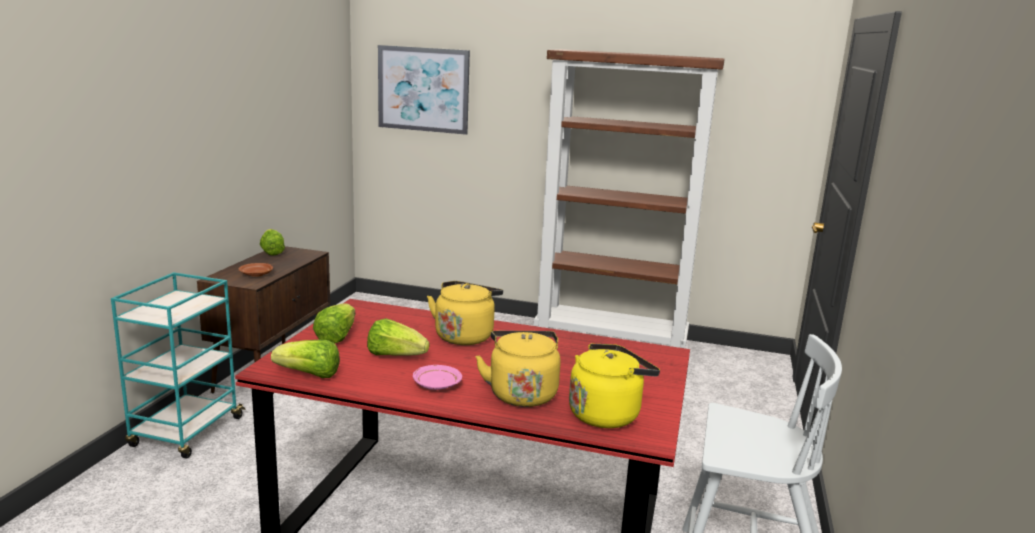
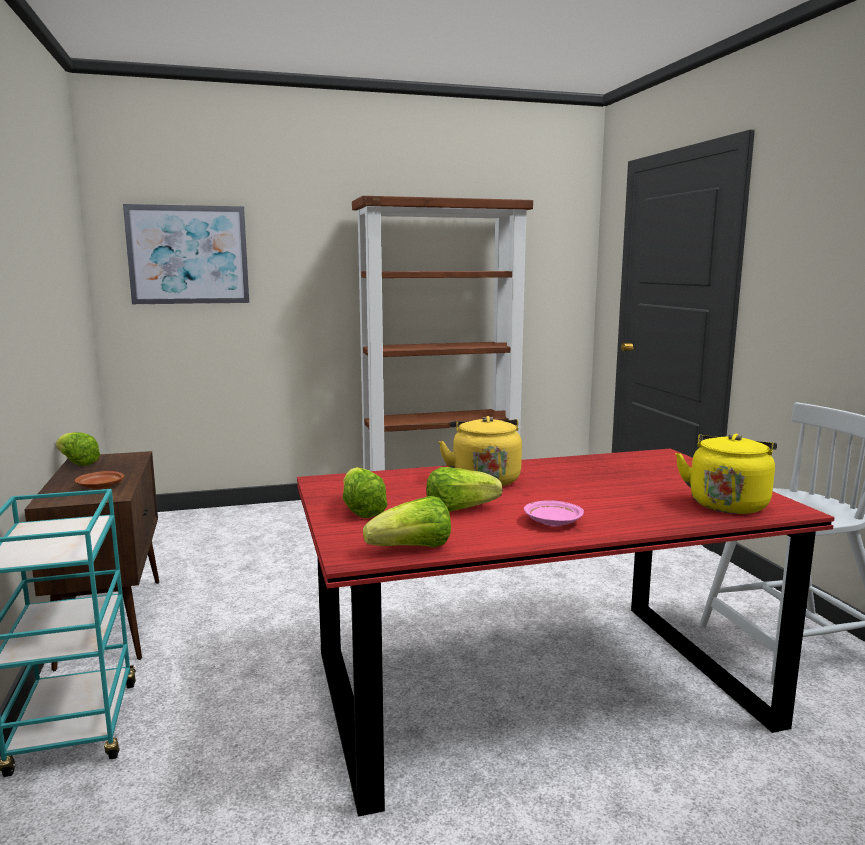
camera: 30 degrees left, 5 degrees down
(521, 393) = (634, 508): yellow kettle -> none

